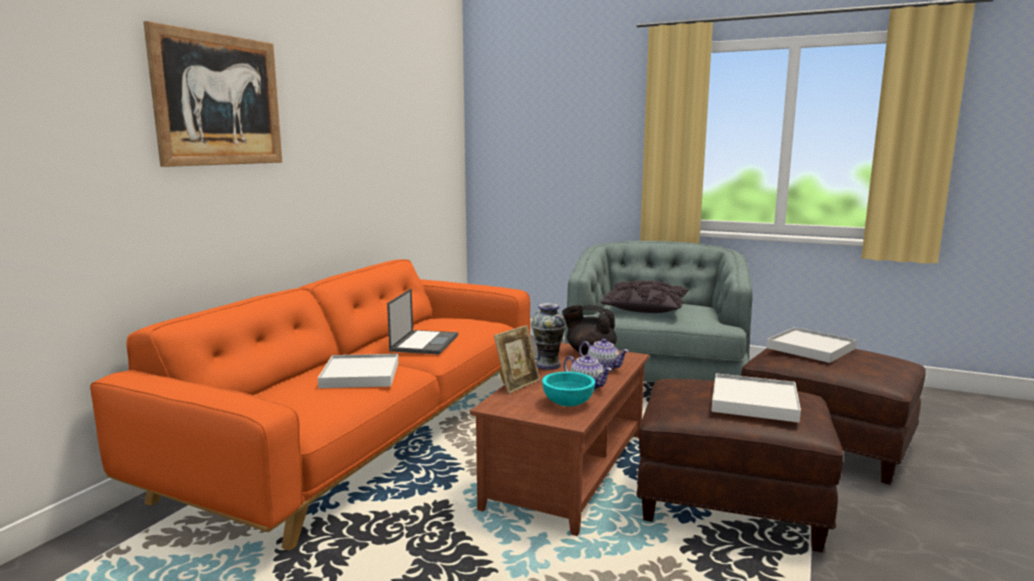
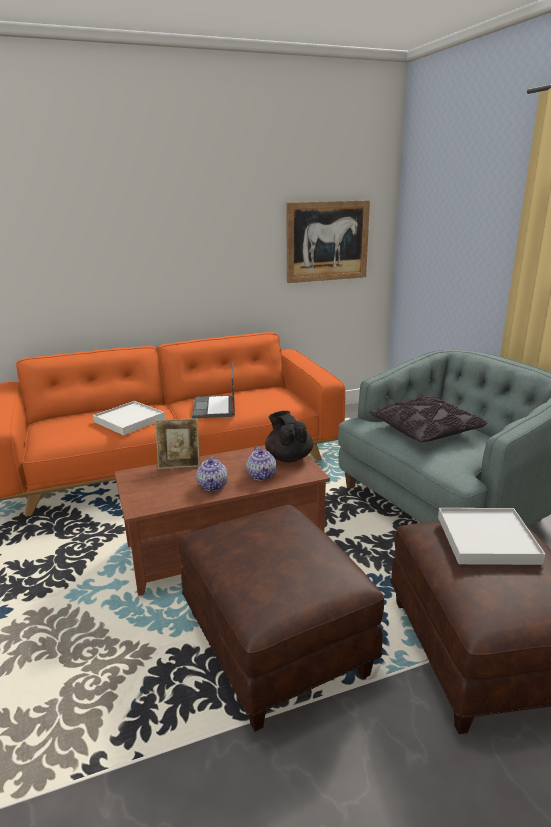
camera: 45 degrees right, 10 degrees up
(219, 100) = (92, 207): picture -> picture (327, 241)
(424, 342) = (214, 407): laptop -> laptop turned 120 degrees clockwise
(548, 365) = (235, 457): vase -> none
(567, 403) = (169, 493): turquoise bowl -> none
(754, 402) = (270, 561): white tray -> none

